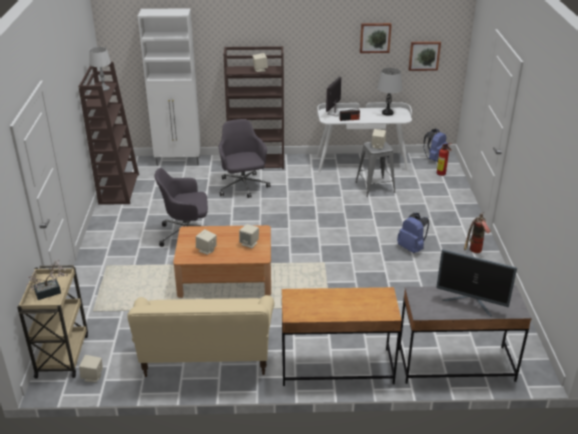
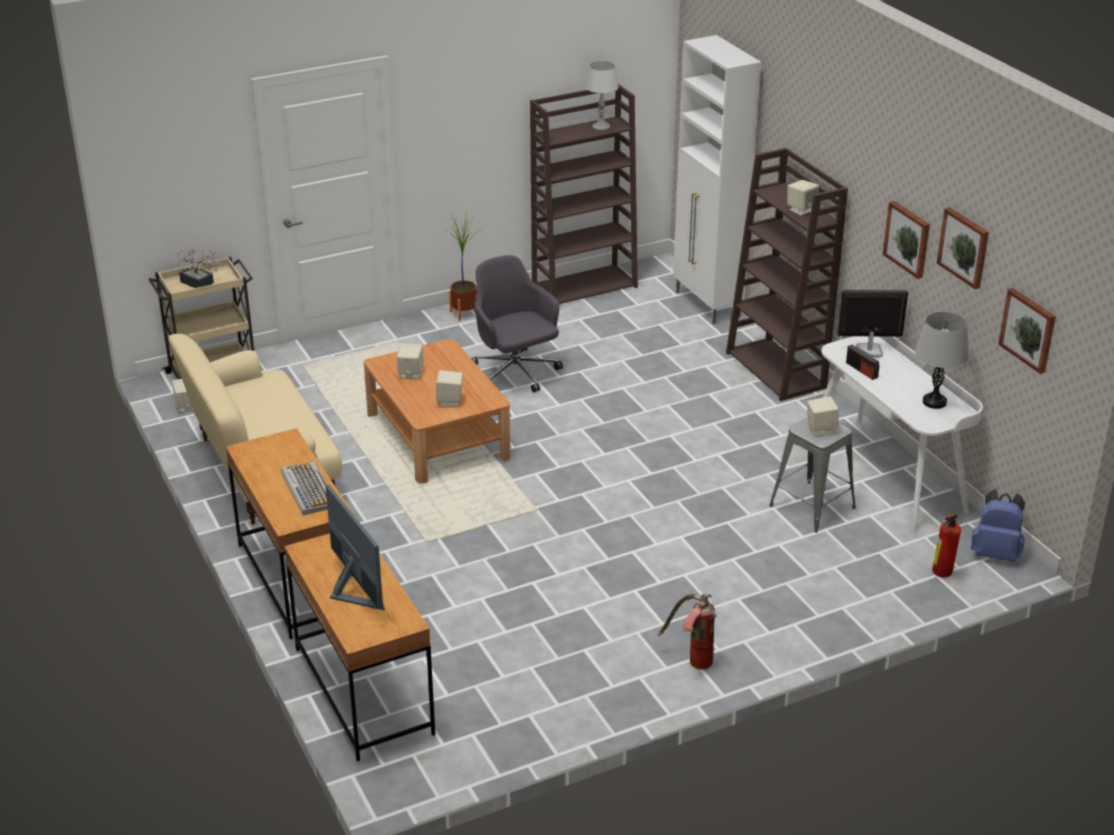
camera: 65 degrees right, 0 degrees up
(101, 234) = (464, 313): none -> potted plant
(243, 187) = (686, 380): grey office chair -> none
(332, 52) = (908, 239): none -> picture
(355, 298) = (308, 489): none -> keyboard
(412, 248) = (647, 588): blue backpack -> none
(455, 365) = (363, 691): grey desk -> brown desk
(471, 303) = (353, 590): monitor -> monitor turned 150 degrees clockwise

